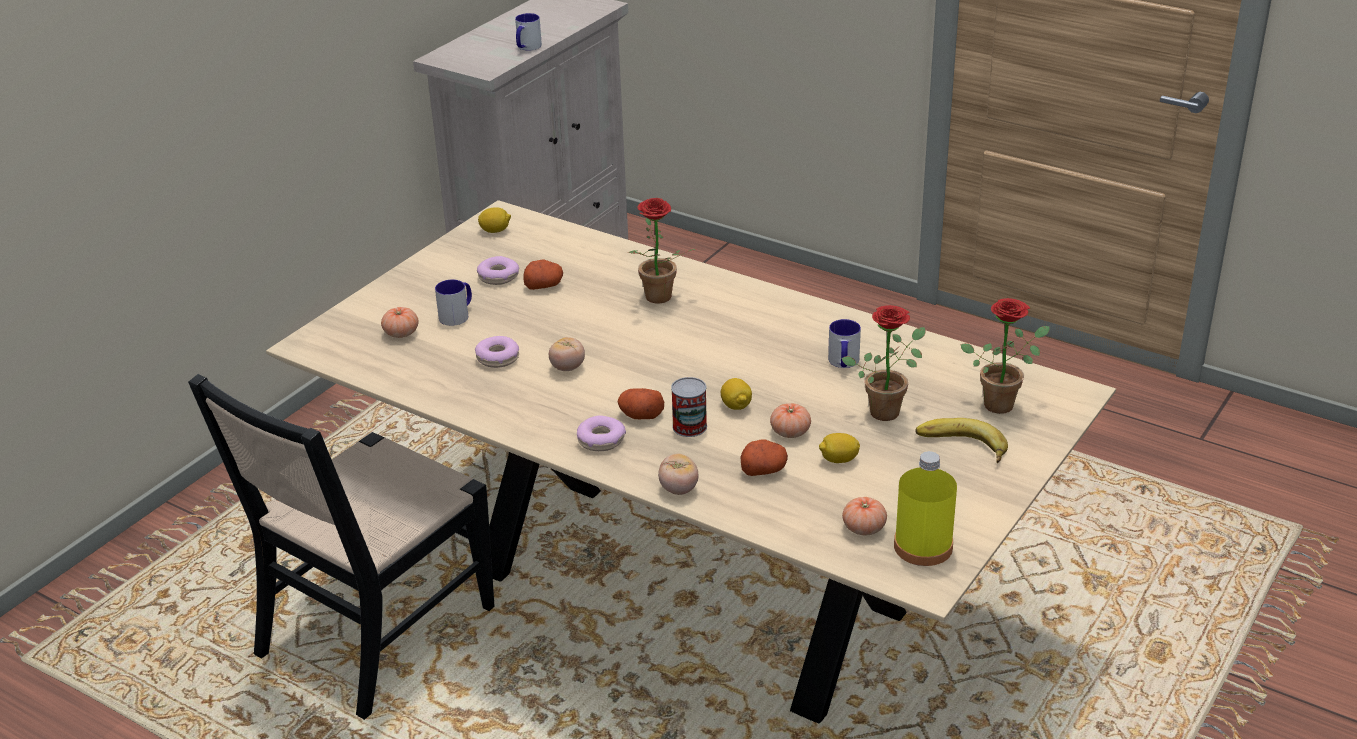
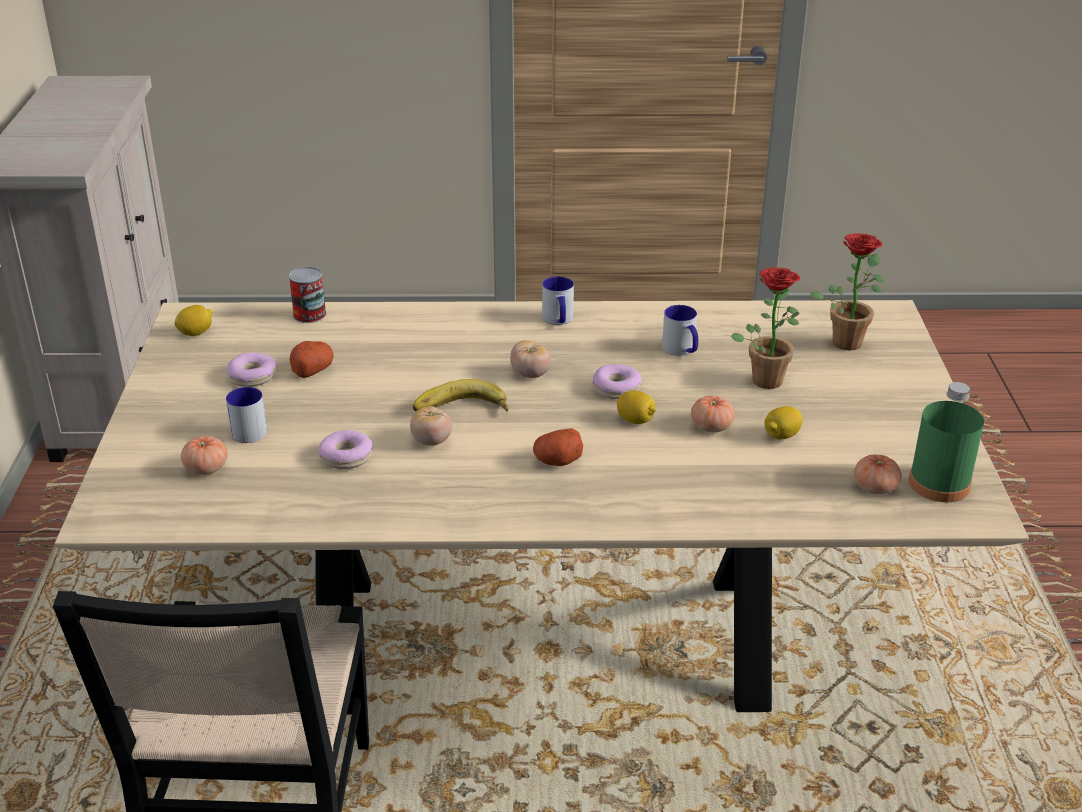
camera: 35 degrees left, 0 degrees up
(527, 47) = (89, 136): mug -> mug (558, 320)
(601, 440) = (549, 499): donut -> donut (616, 388)
(656, 300) = (444, 348): potted plant -> none
(679, 489) = (677, 517): tomato -> tomato (530, 374)
(689, 426) = (617, 454): can -> can (309, 314)
(764, 469) = (730, 468): potato -> none
(923, 546) = (939, 483): yellow bottle -> green bottle
(961, 447) = (862, 388): banana -> banana (461, 410)

